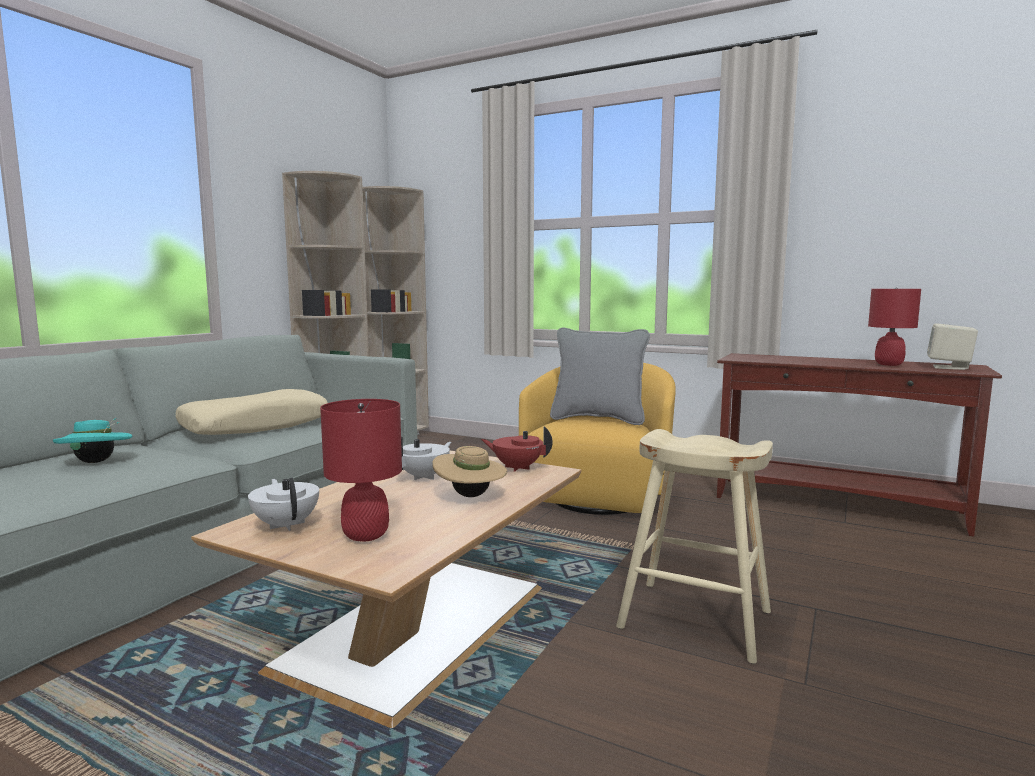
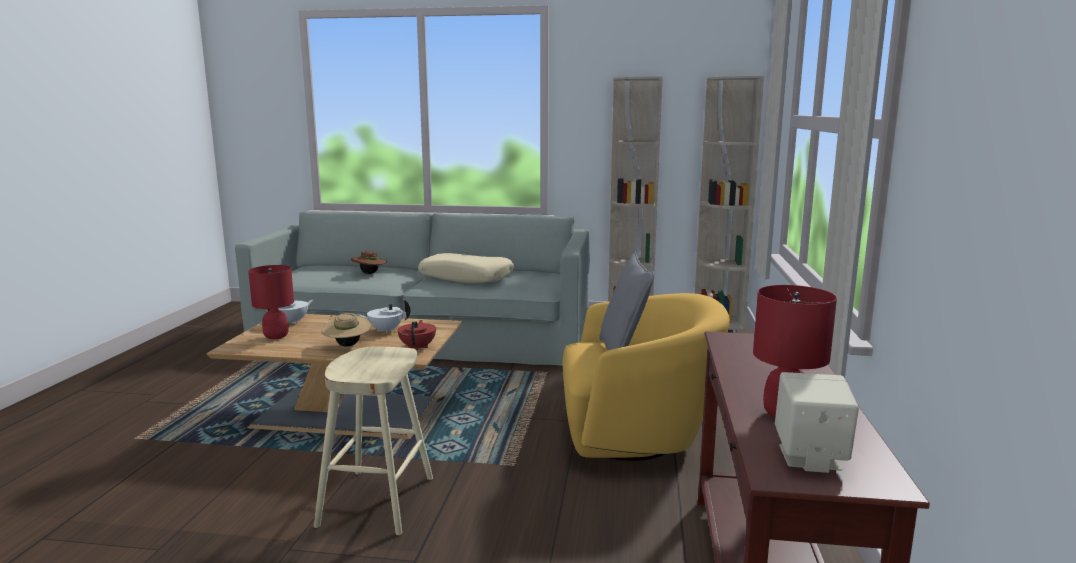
camera: 70 degrees right, 5 degrees up
(96, 462) = (369, 273): turquoise hat -> brown hat
(424, 477) = (385, 330): white teapot -> white teapot turned 150 degrees clockwise

